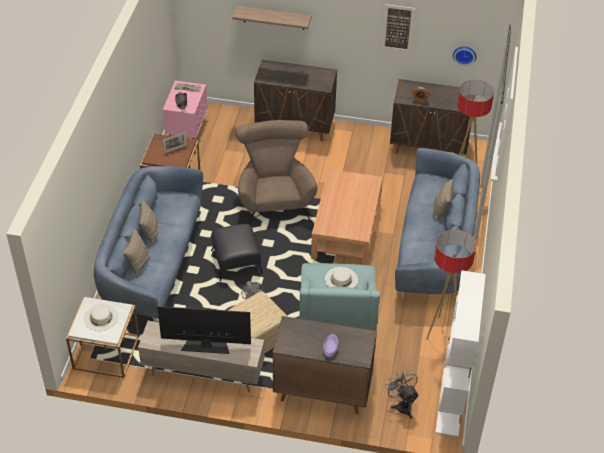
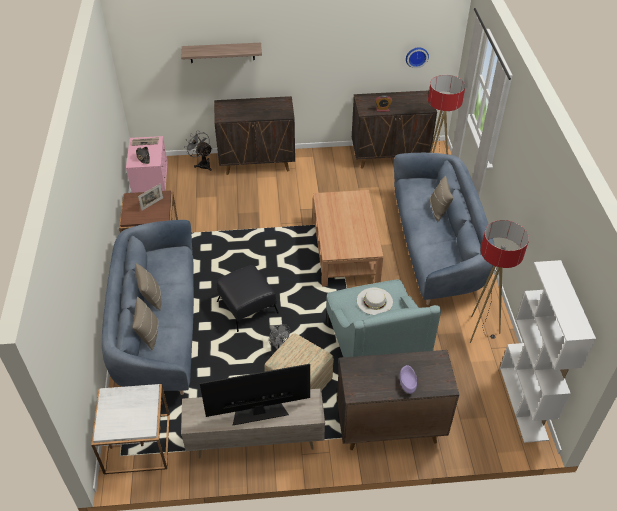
camera: 15 degrees left, 0 degrees up
(101, 317) = (126, 408): white hat -> none
(274, 201) = (263, 237): brown armchair -> none
(398, 28) = (349, 40): picture -> none
(402, 405) = (477, 420): grey fan -> grey fan (202, 164)

